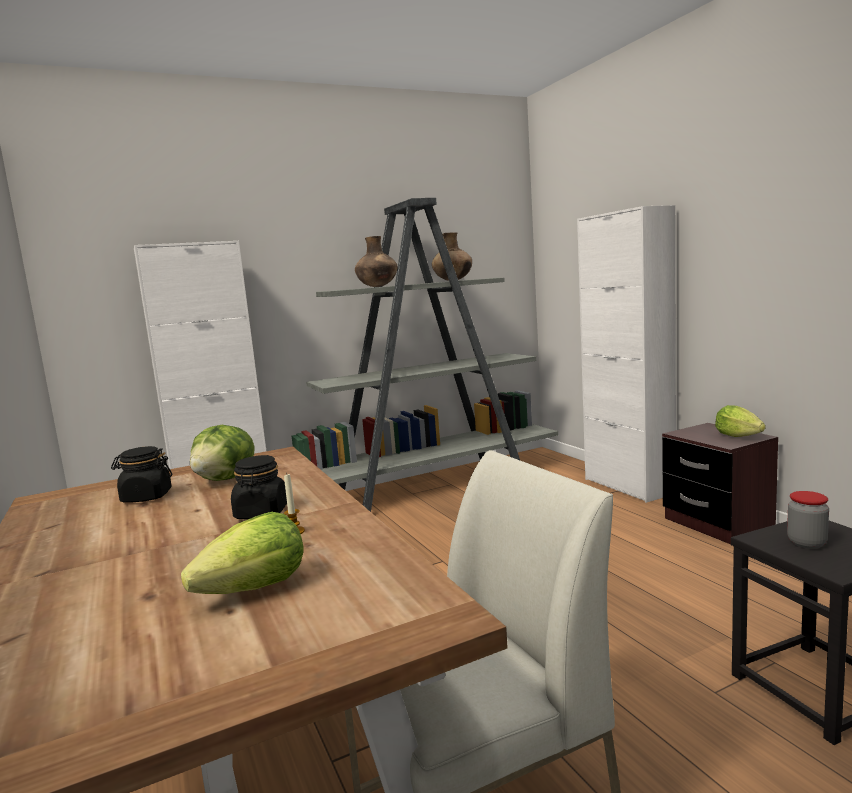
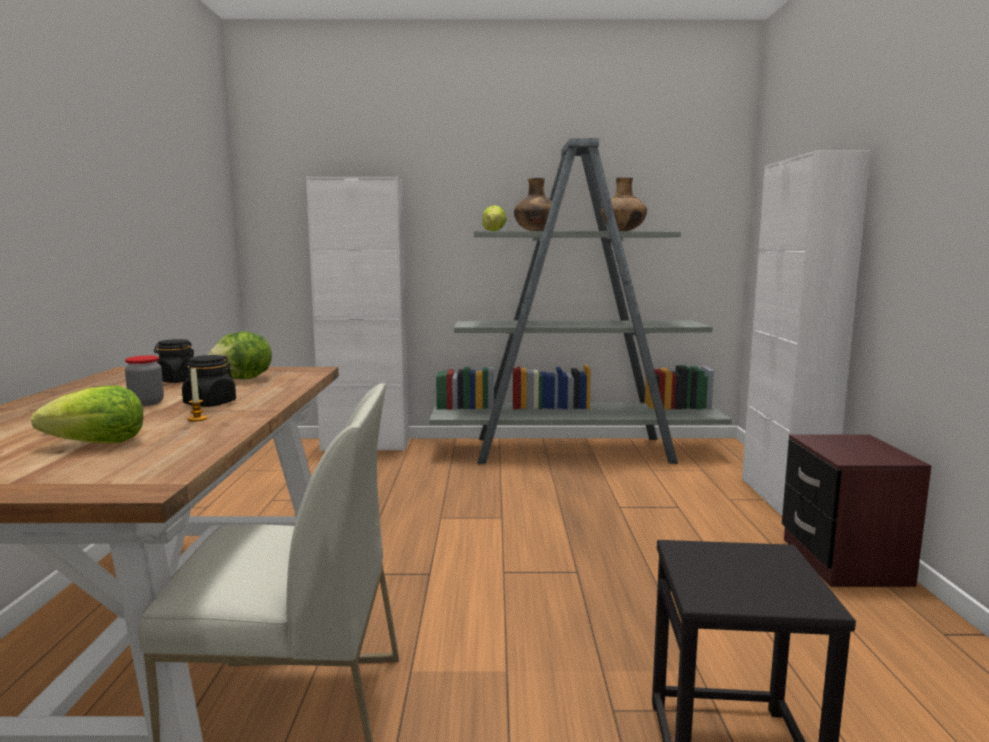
camera: 25 degrees right, 0 degrees up
(738, 436) = (877, 454): lettuce -> lettuce (494, 231)
(806, 543) = (727, 566): jar -> jar (146, 403)

